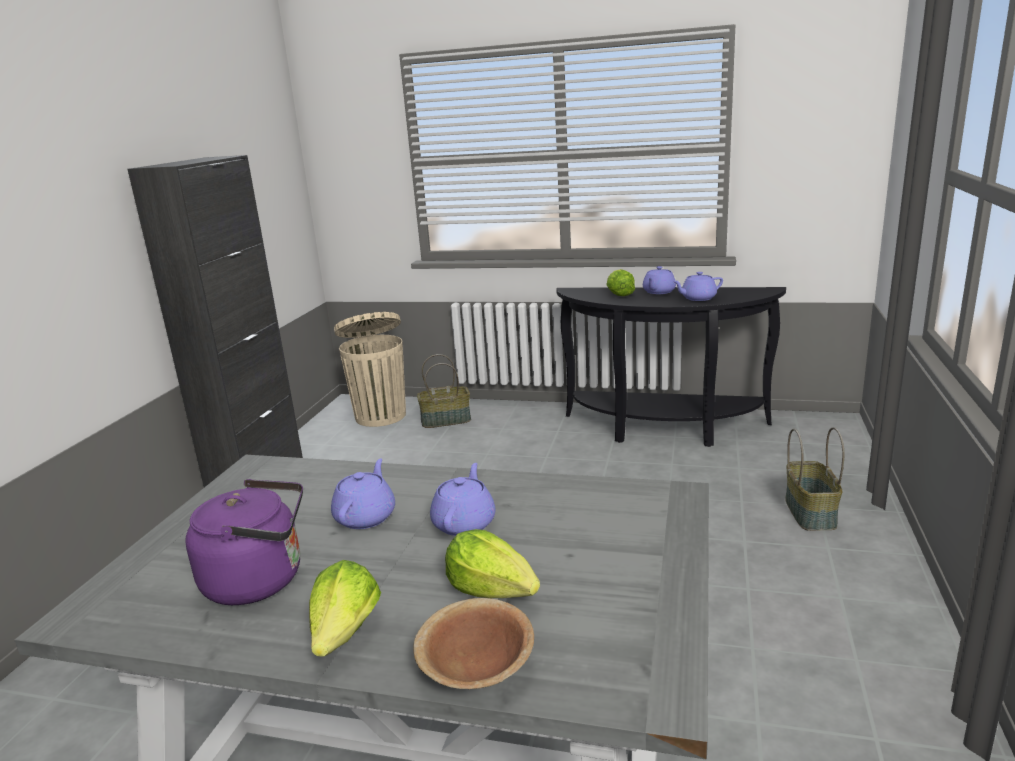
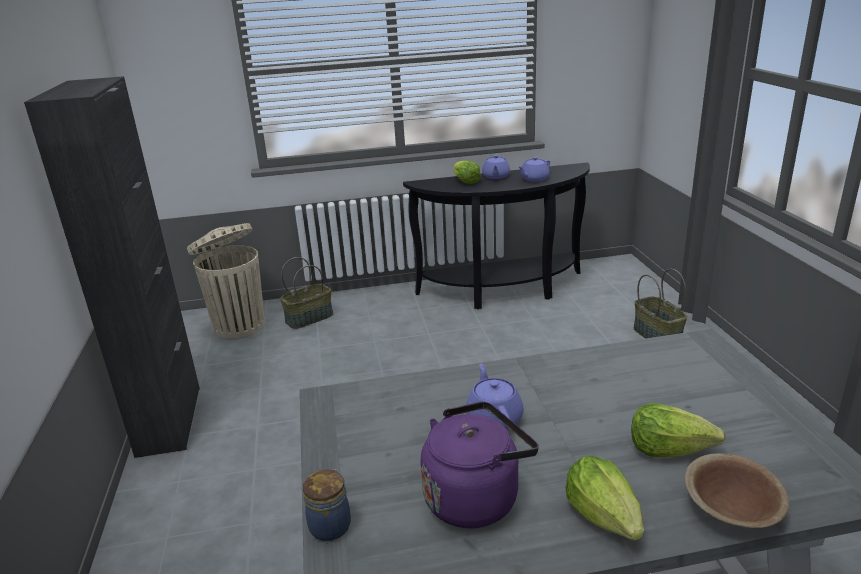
camera: 25 degrees left, 5 degrees up
(129, 567) = (331, 525): none -> jar
(464, 523) = (581, 402): purple teapot -> none

